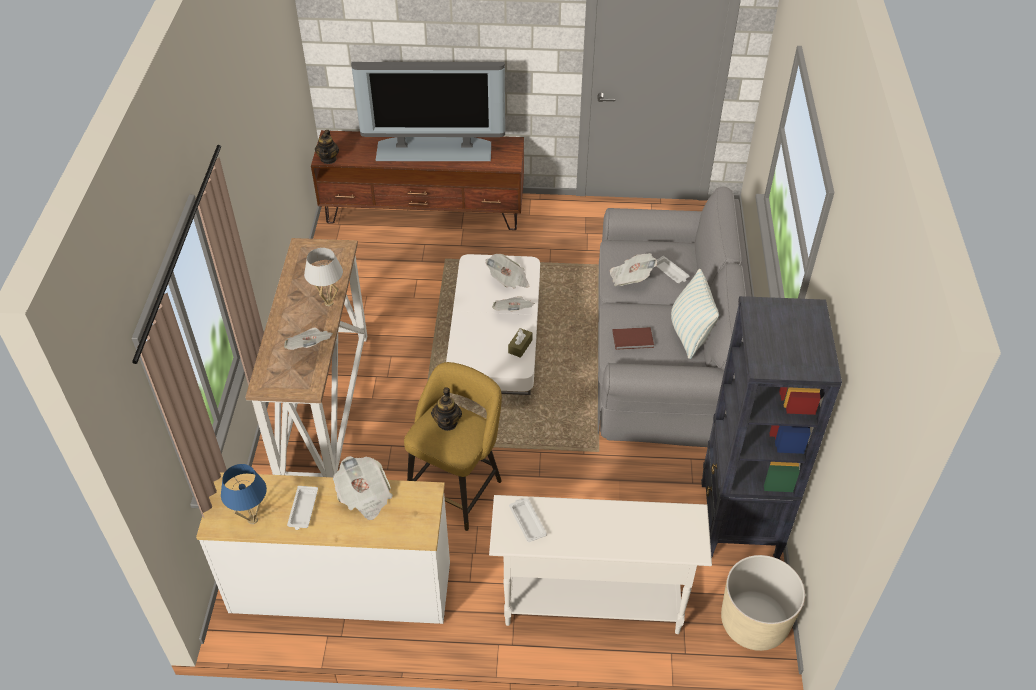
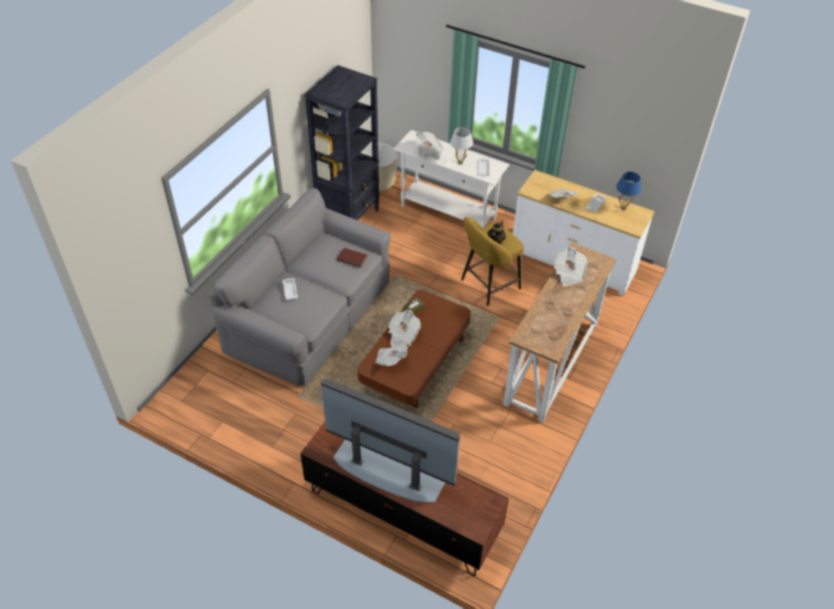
camera: 155 degrees left, 0 degrees up
(328, 159) = (489, 499): teapot -> none
(328, 303) = (546, 299): white table lamp -> white table lamp (460, 163)
(495, 345) = (415, 362): white coffee table -> brown coffee table
(631, 278) = (318, 298): newspaper -> newspaper (429, 152)
(690, 334) = (315, 250): pillow -> none

